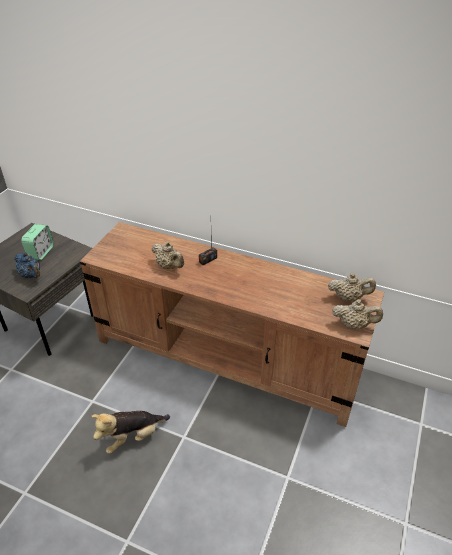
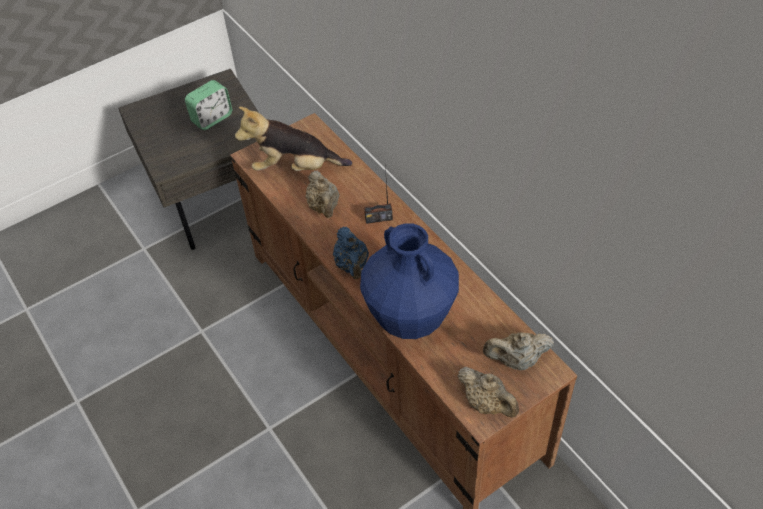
camera: 35 degrees right, 10 degrees up
(31, 275) = (182, 148): blue teapot -> blue teapot (352, 265)
(133, 437) = (215, 398): plush toy -> plush toy (295, 168)
(274, 302) = (411, 320): none -> blue vase
(348, 298) = (516, 360): beige teapot -> beige teapot turned 135 degrees clockwise

